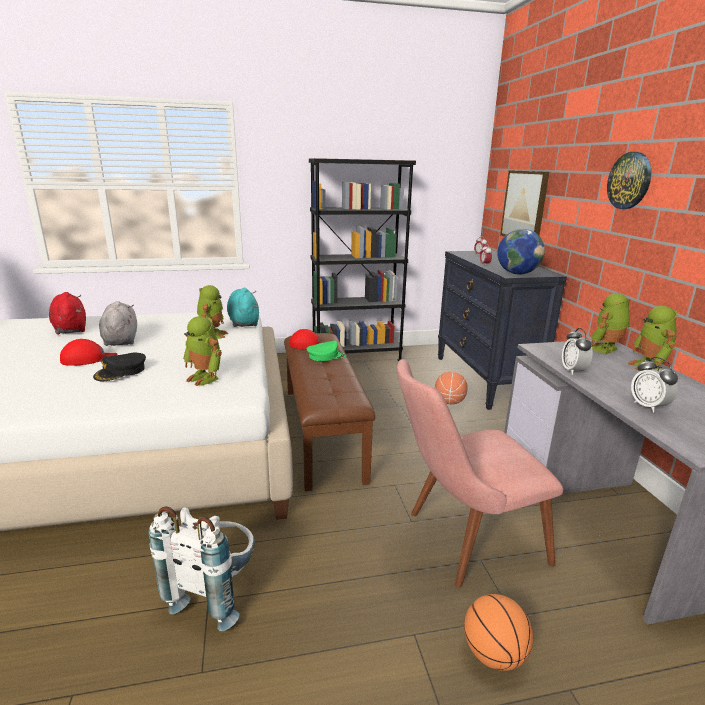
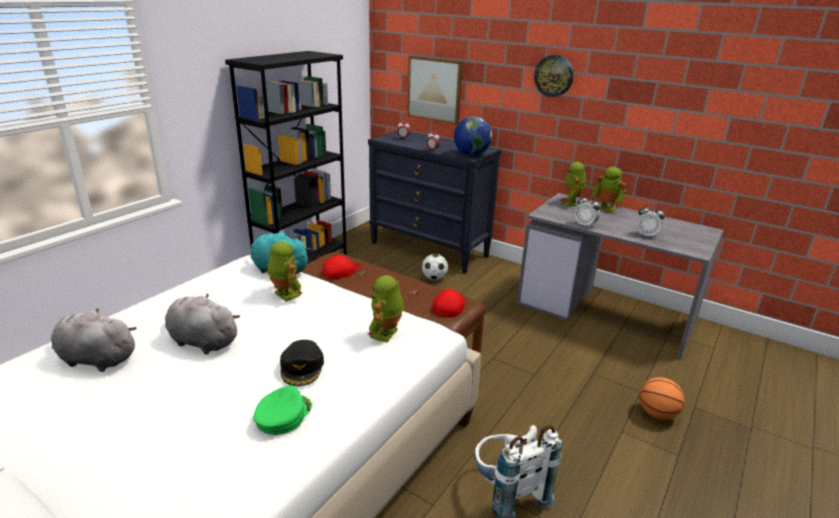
camera: 45 degrees left, 5 degrees up
(70, 329) = (95, 359): red plush toy -> grey plush toy
(88, 358) = (227, 374): red cap -> red cap (450, 306)
(205, 378) = (386, 334): toy robot -> toy robot turned 120 degrees clockwise
(326, 356) = (376, 275): green cap -> green cap (283, 415)
(449, 402) = (434, 278): basketball -> football
(461, 540) = (571, 368): pink chair -> none

